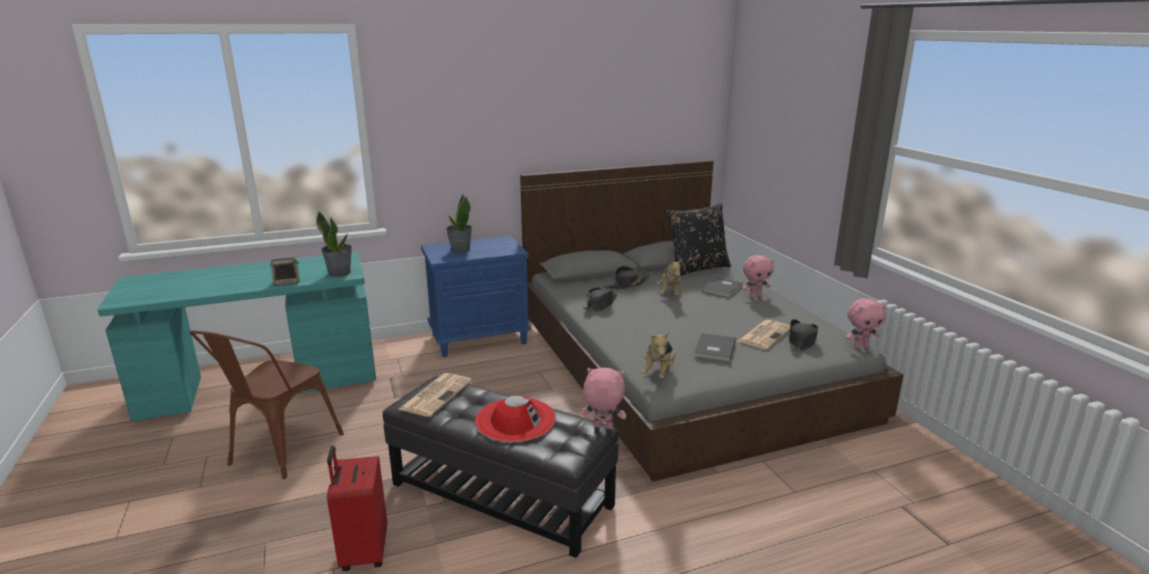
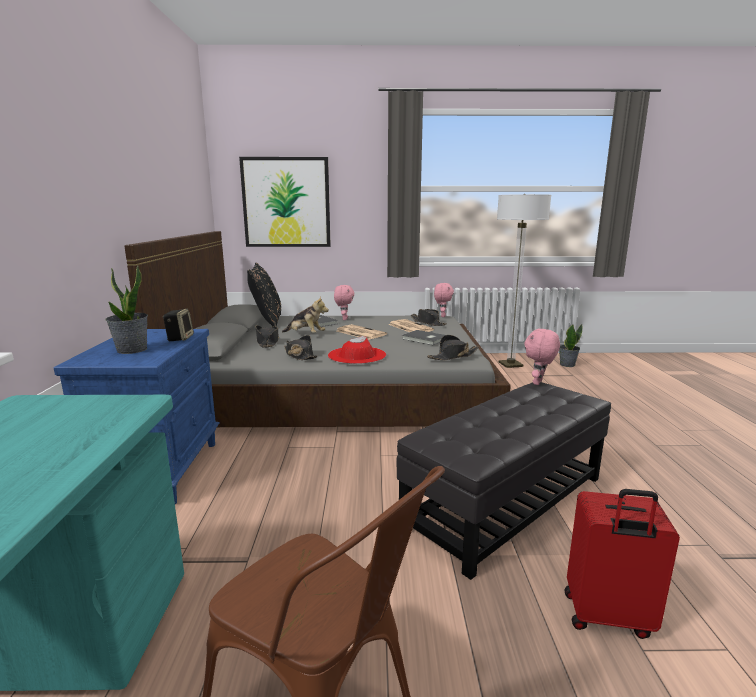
camera: 70 degrees left, 5 degrees down
(287, 282) = (73, 458): speaker -> speaker (180, 338)
(339, 273) = (112, 410): potted plant -> potted plant (567, 364)
(436, 394) = (457, 439): newspaper -> newspaper (360, 333)
(515, 419) = (523, 408): red hat -> red hat (357, 355)
(659, 372) = (453, 356): plush toy -> black hat
(773, 141) = (286, 202): none -> picture
(918, 472) = (510, 364): none -> floor lamp

